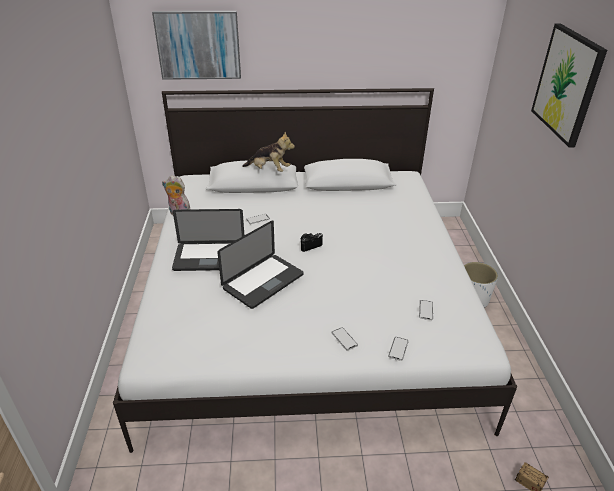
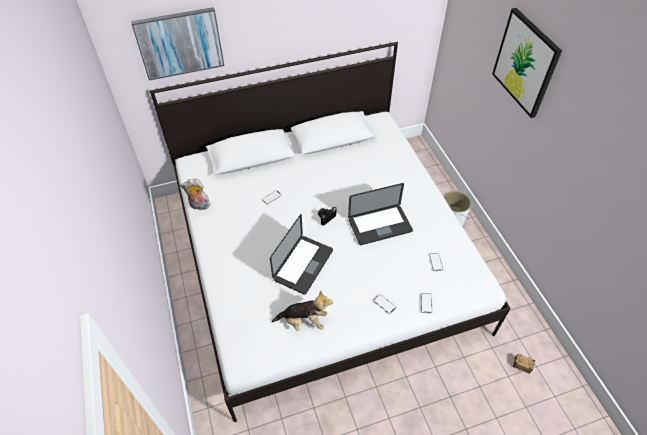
camera: 15 degrees left, 15 degrees up
(209, 258) = (248, 249): laptop -> laptop (380, 225)
(269, 170) = (266, 145): plush toy -> plush toy (304, 321)

